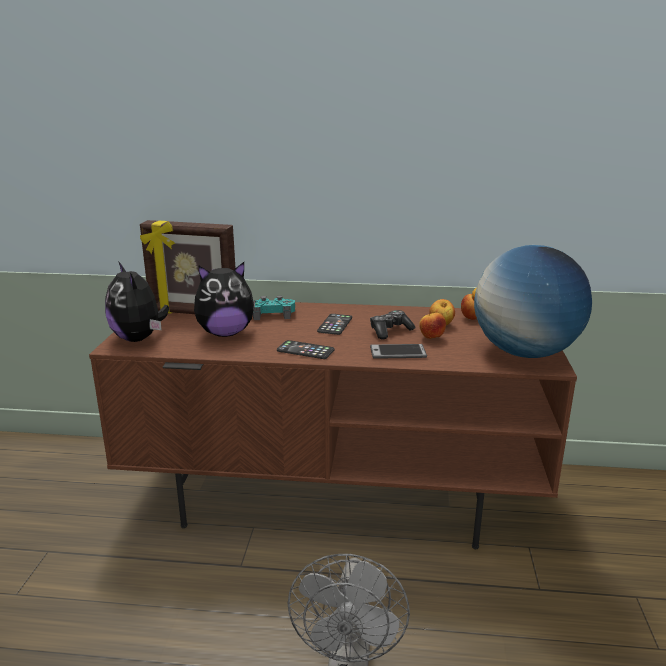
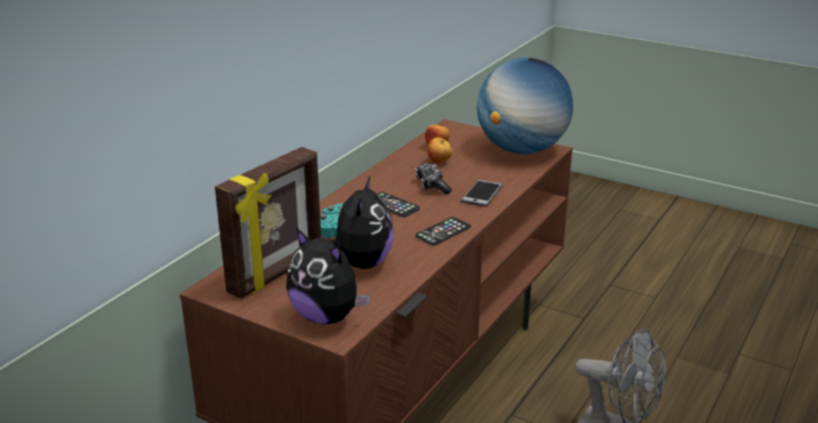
camera: 65 degrees left, 5 degrees up
(139, 338) = (327, 317): plush toy -> plush toy turned 45 degrees clockwise
(431, 338) = (463, 173): apple -> none

